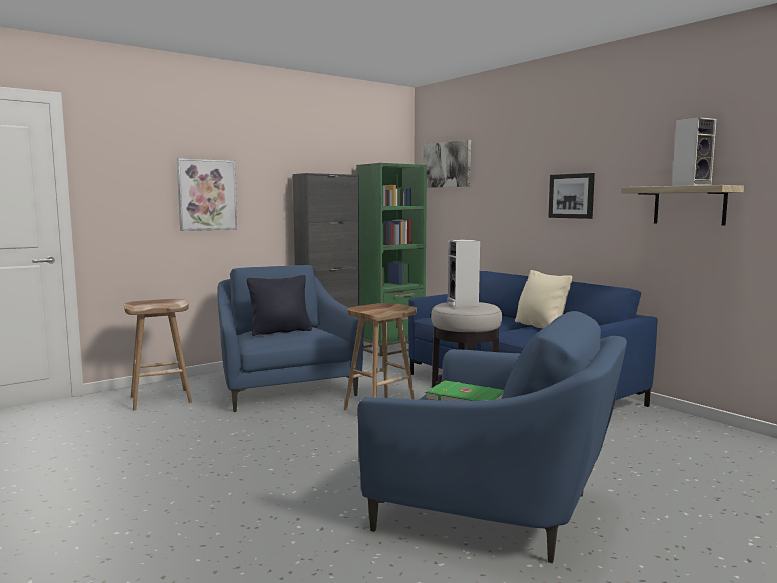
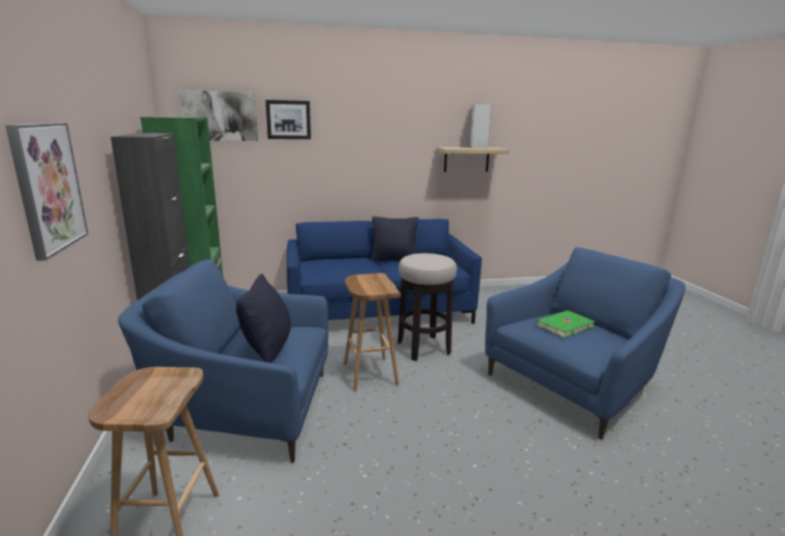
camera: 65 degrees left, 10 degrees up
(464, 304) = (431, 259): speaker -> none
(540, 326) = (394, 259): beige pillow -> black pillow
(571, 196) = (377, 152): picture -> picture (288, 119)

